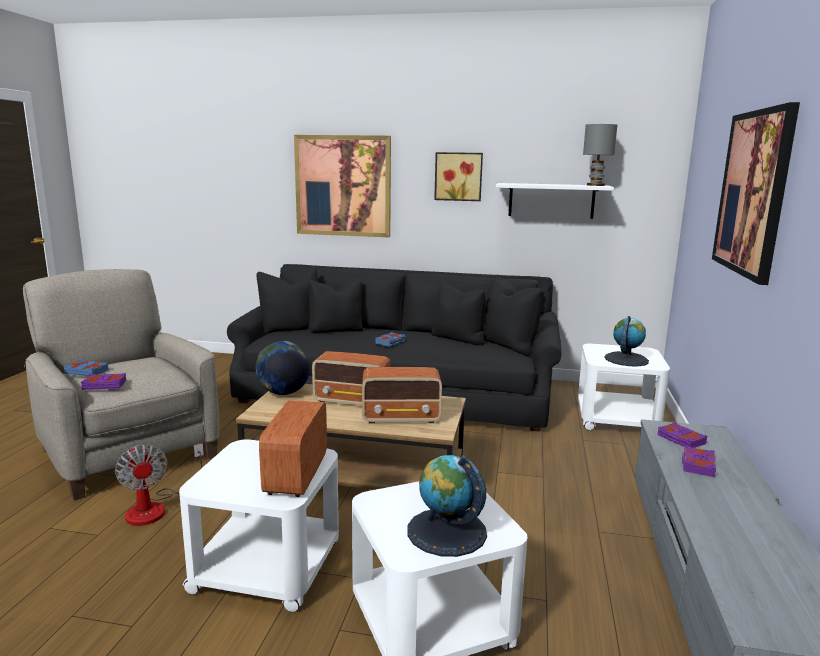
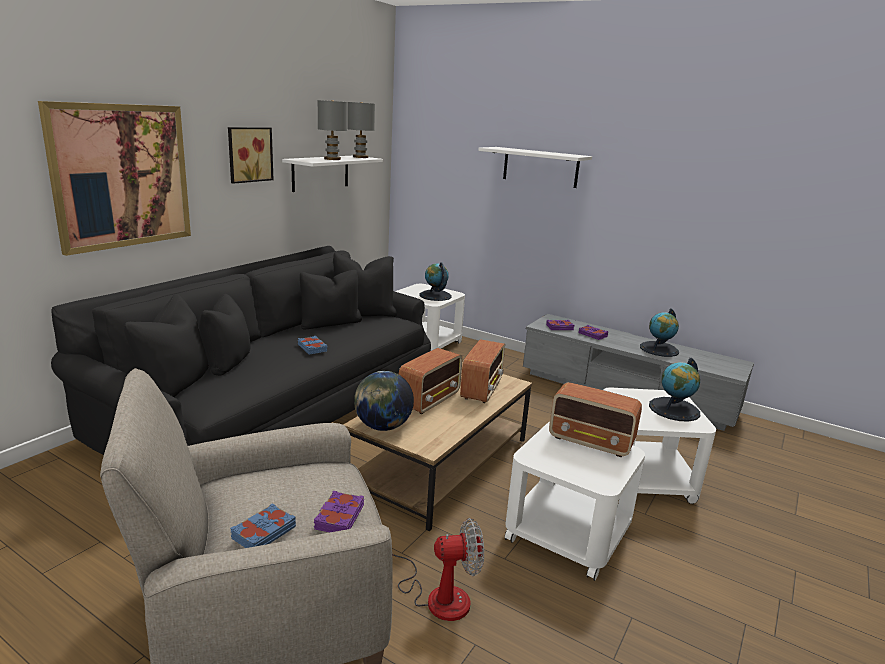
camera: 70 degrees left, 5 degrees up
(543, 184) = (332, 159): none -> grey table lamp
(743, 529) = (659, 349): none -> globe
(753, 193) = (540, 167): picture -> white shelf

